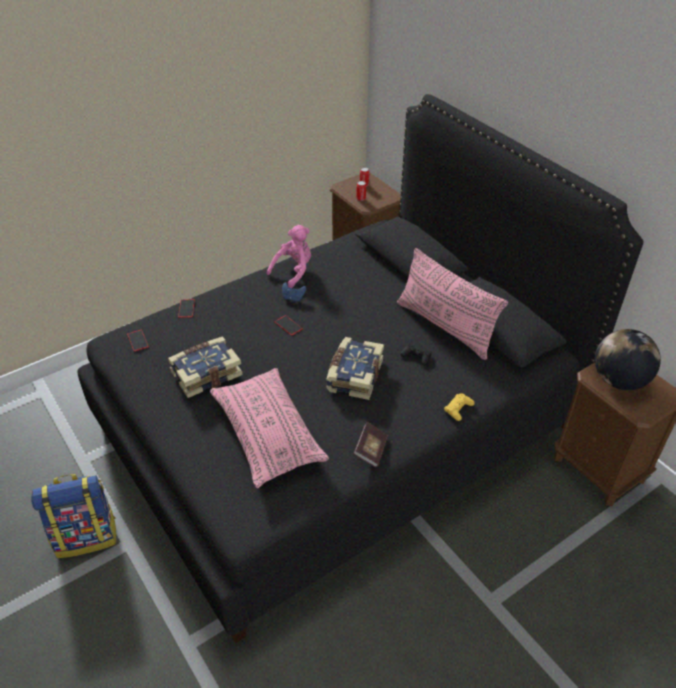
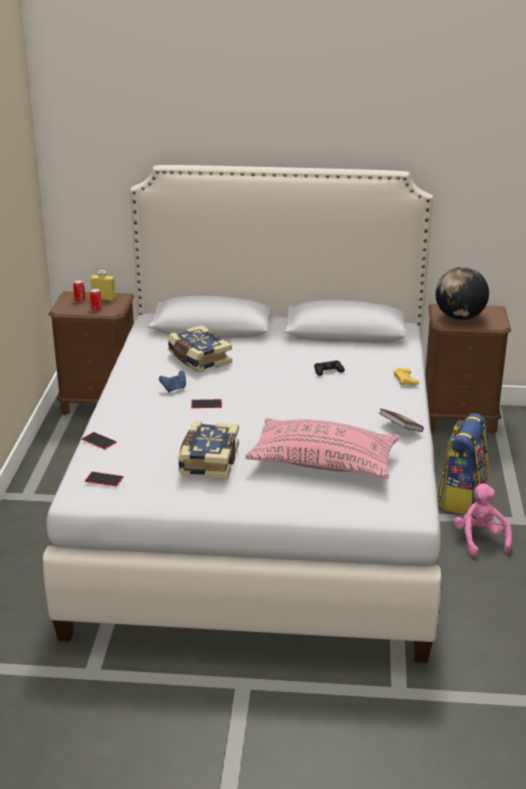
camera: 50 degrees left, 15 degrees down
(87, 536) = (199, 708): backpack -> backpack (461, 498)
(294, 271) = (138, 375): pink plush toy -> pink plush toy (480, 539)
(337, 424) = (261, 504): black bed -> white bed
(354, 375) = (311, 402): book -> book (198, 359)
(380, 192) = (103, 298): none -> yellow bottle
(445, 326) = (313, 347): pink pillow -> none

